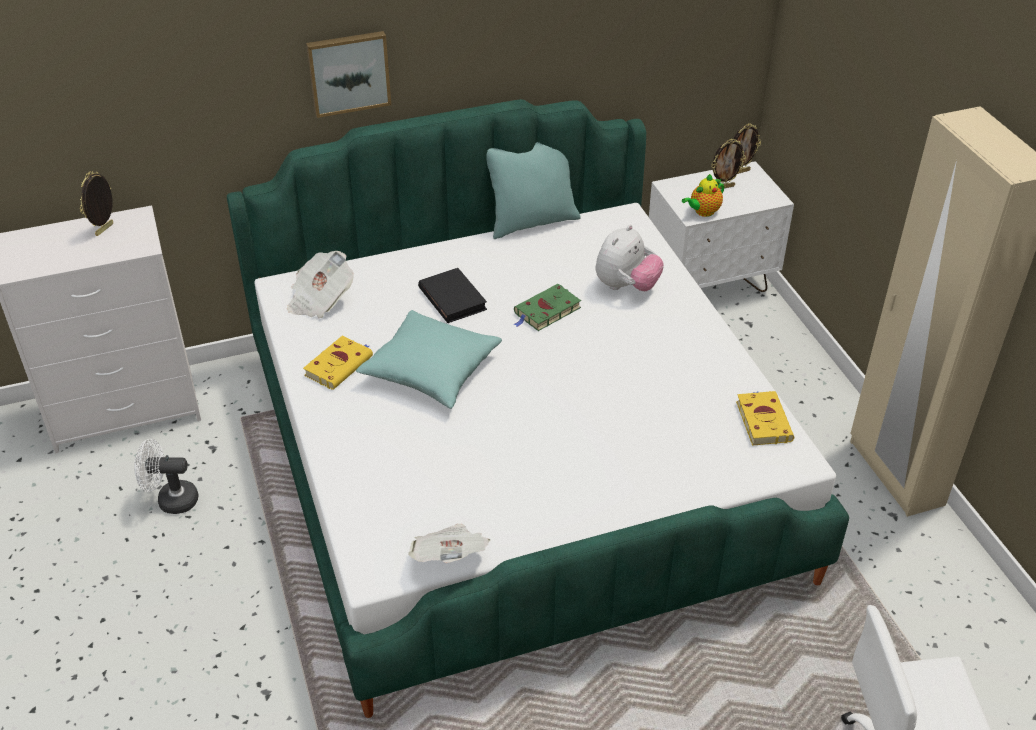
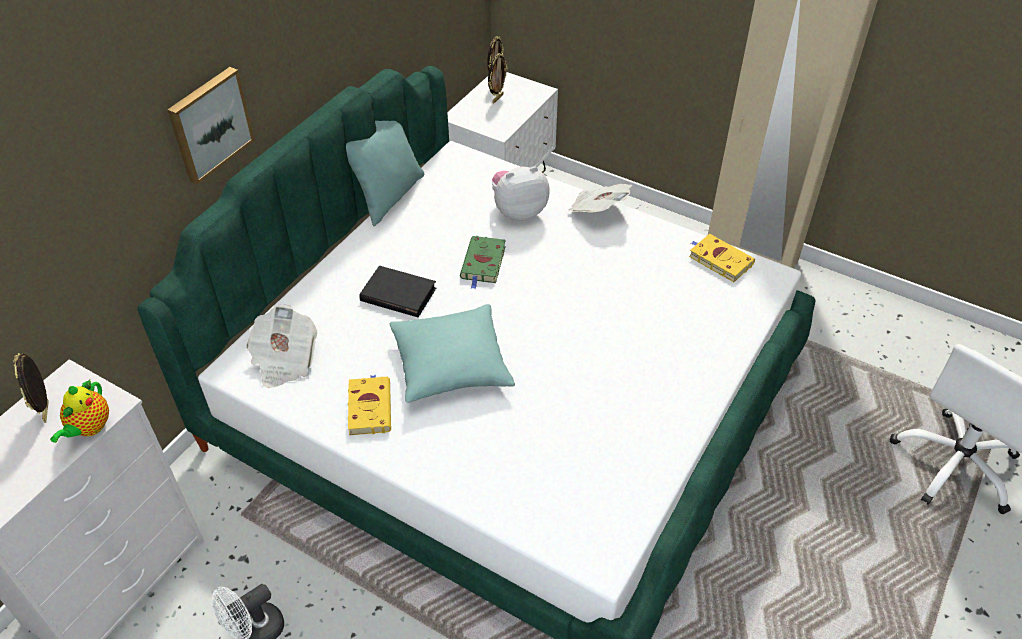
camera: 40 degrees left, 5 degrees up
(450, 557) = (640, 506): newspaper -> newspaper (598, 210)
(626, 286) = (518, 211): plush toy -> plush toy turned 105 degrees counterclockwise
(703, 212) = (504, 125): teapot -> teapot (89, 428)

